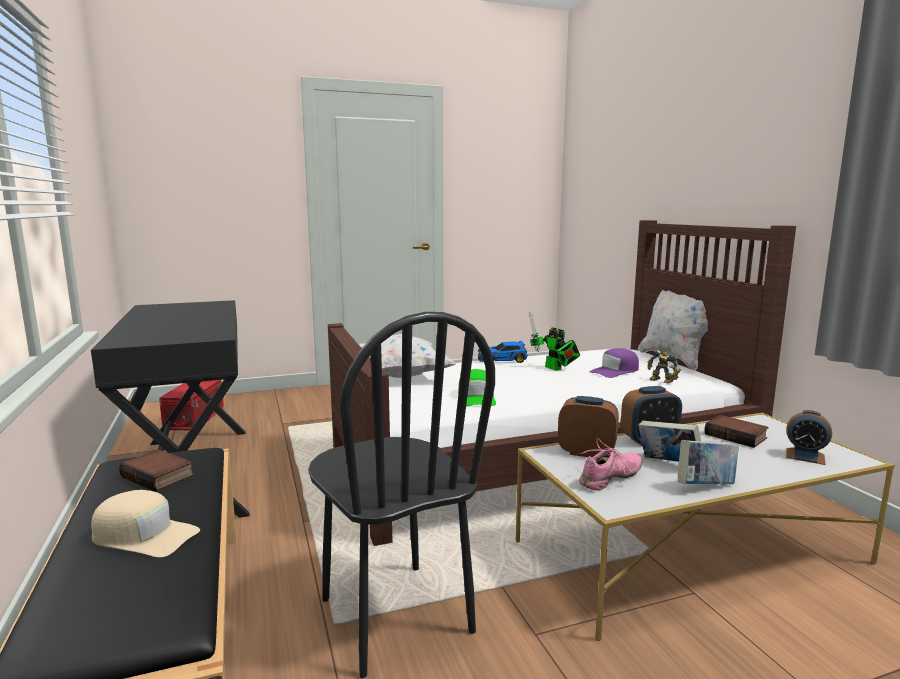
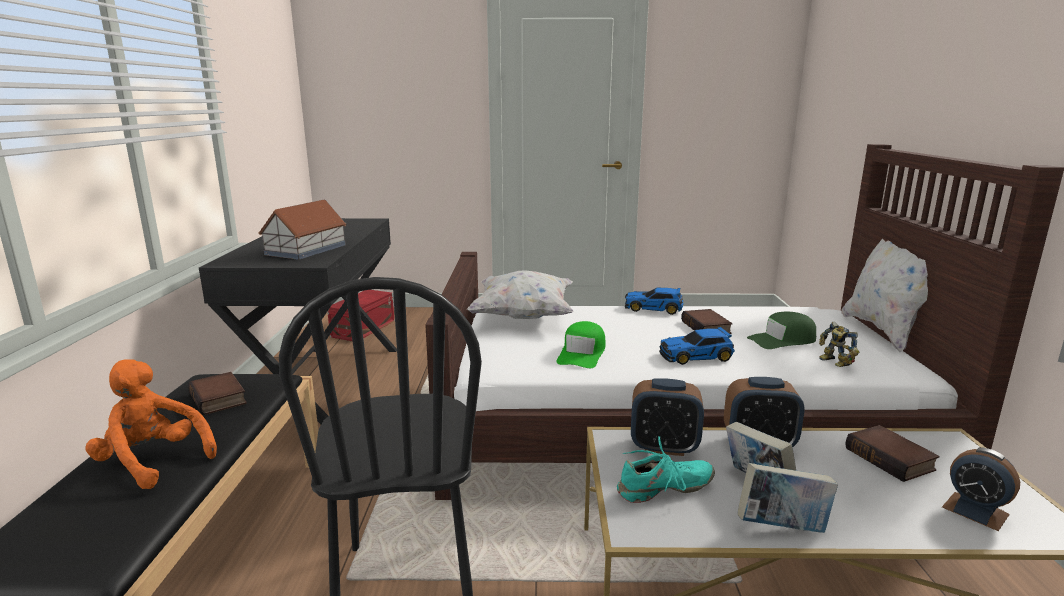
camera: 20 degrees right, 5 degrees up
(144, 536) = (153, 462): beige cap -> orange plush toy
(188, 328) = (305, 250): none -> toy house
(555, 368) = (707, 327): toy robot -> book
(565, 388) = (697, 356): none -> toy car
(586, 452) = (664, 447): alarm clock -> alarm clock turned 150 degrees clockwise
(610, 478) = (664, 489): pink shoe -> turquoise shoe
(615, 371) = (782, 340): purple cap -> green cap

